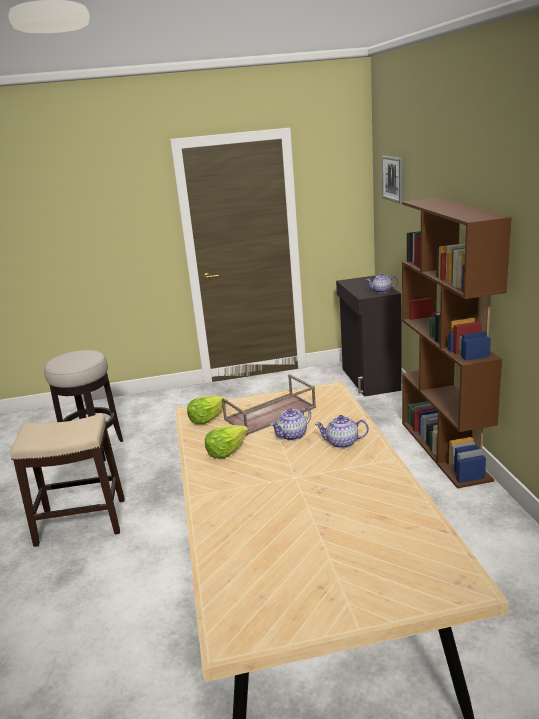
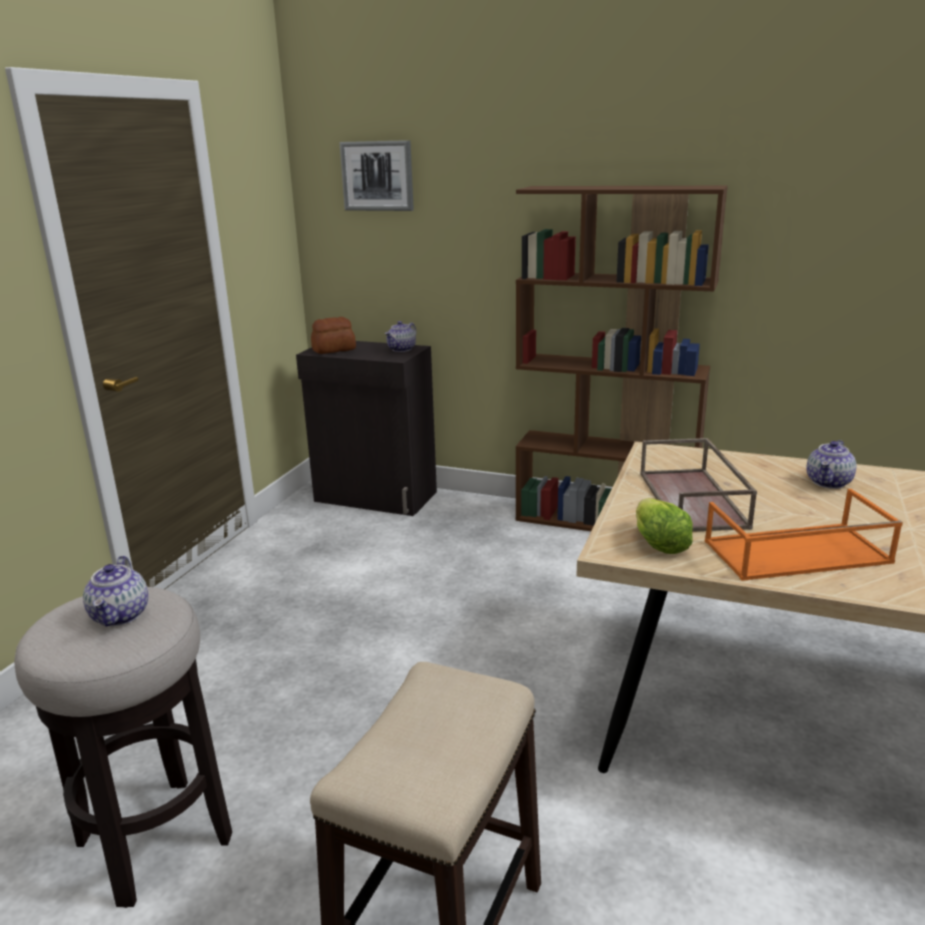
camera: 60 degrees left, 0 degrees up
(226, 451) = (795, 553): lettuce -> orange tray
(292, 435) = (781, 502): teapot -> teapot (121, 615)
(356, 282) = (333, 350): none -> bread

